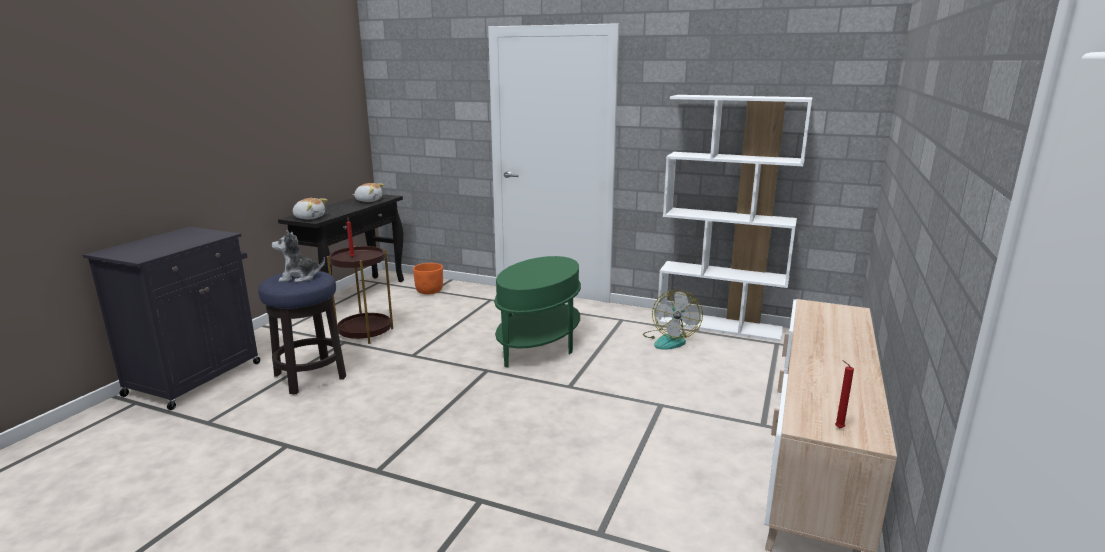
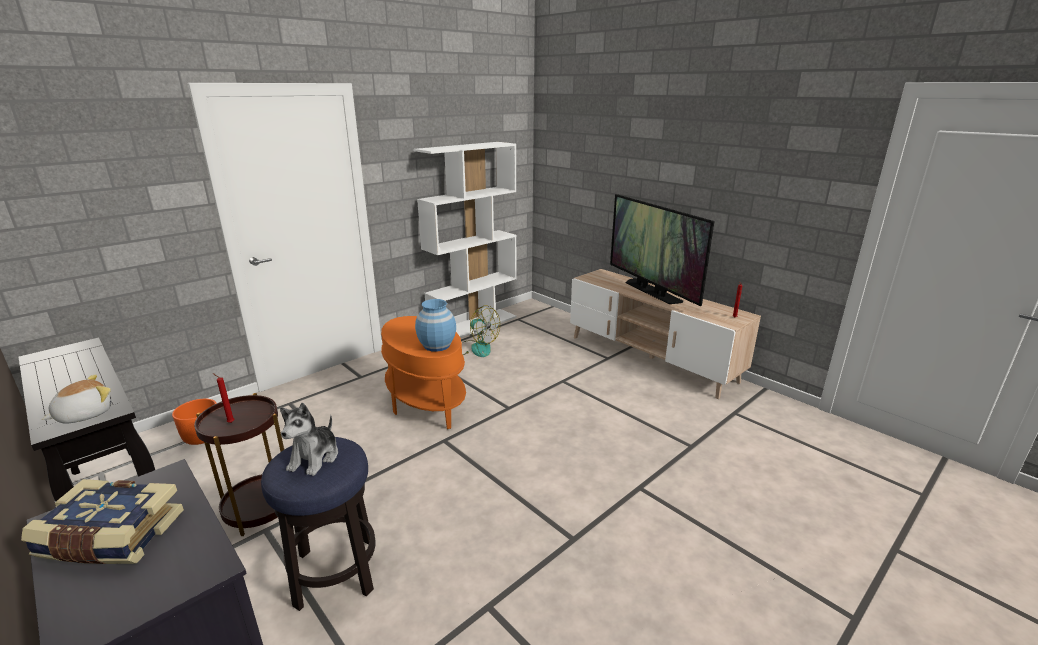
camera: 65 degrees left, 5 degrees up
(170, 239) = (111, 538): none -> book
(369, 200) = (72, 361): plush toy -> none
(523, 281) = (437, 345): none -> blue vase
(539, 346) = (425, 403): green side table -> orange side table
(838, 351) = (651, 291): none -> television

